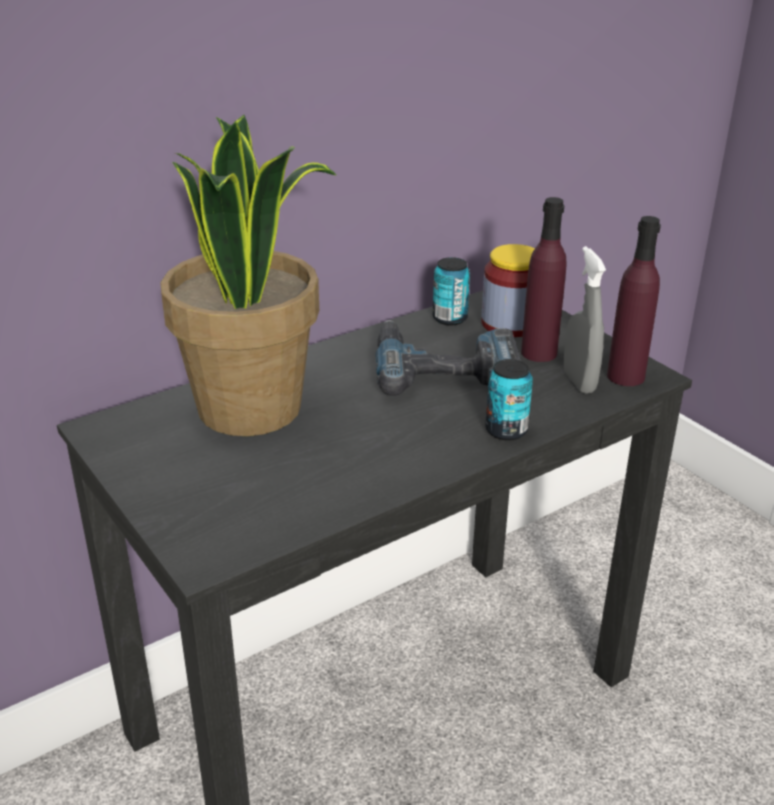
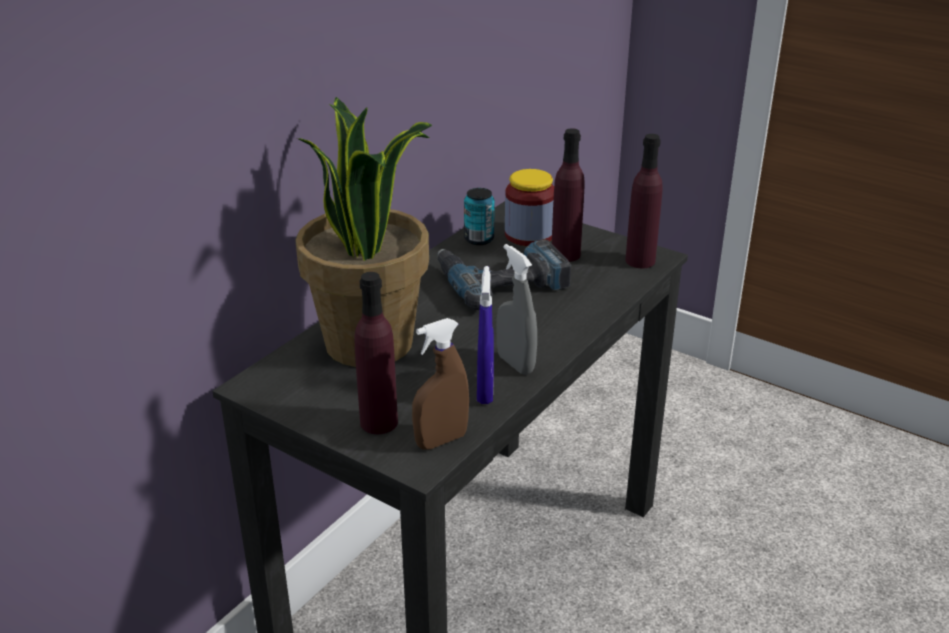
camera: 20 degrees left, 0 degrees up
(195, 499) = (379, 422): none -> purple bottle
(248, 537) = (441, 440): none -> brown spray bottle
(338, 490) = (485, 391): none -> blue spray bottle
(506, 430) = (579, 319): can -> none
(579, 382) = (609, 272): grey spray bottle -> grey spray bottle (515, 364)

